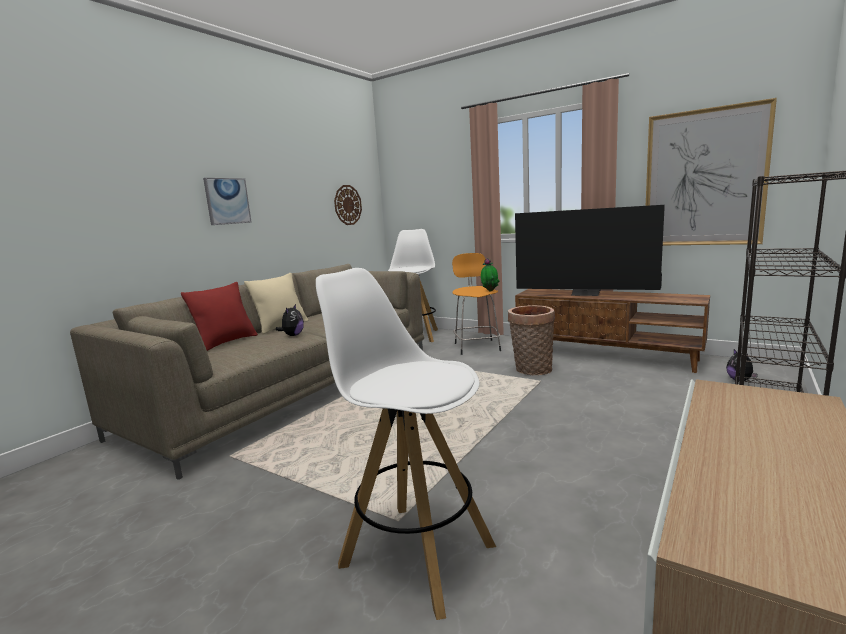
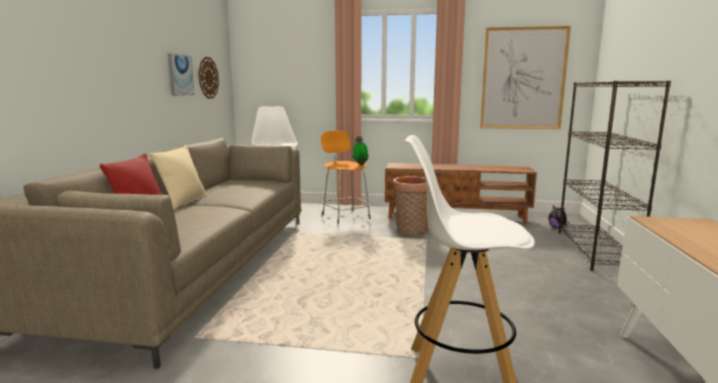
camera: 25 degrees left, 0 degrees up
(227, 201) = (112, 63): picture -> picture (180, 75)
(293, 335) = (214, 209): plush toy -> none
(585, 294) = (441, 166): television -> none

